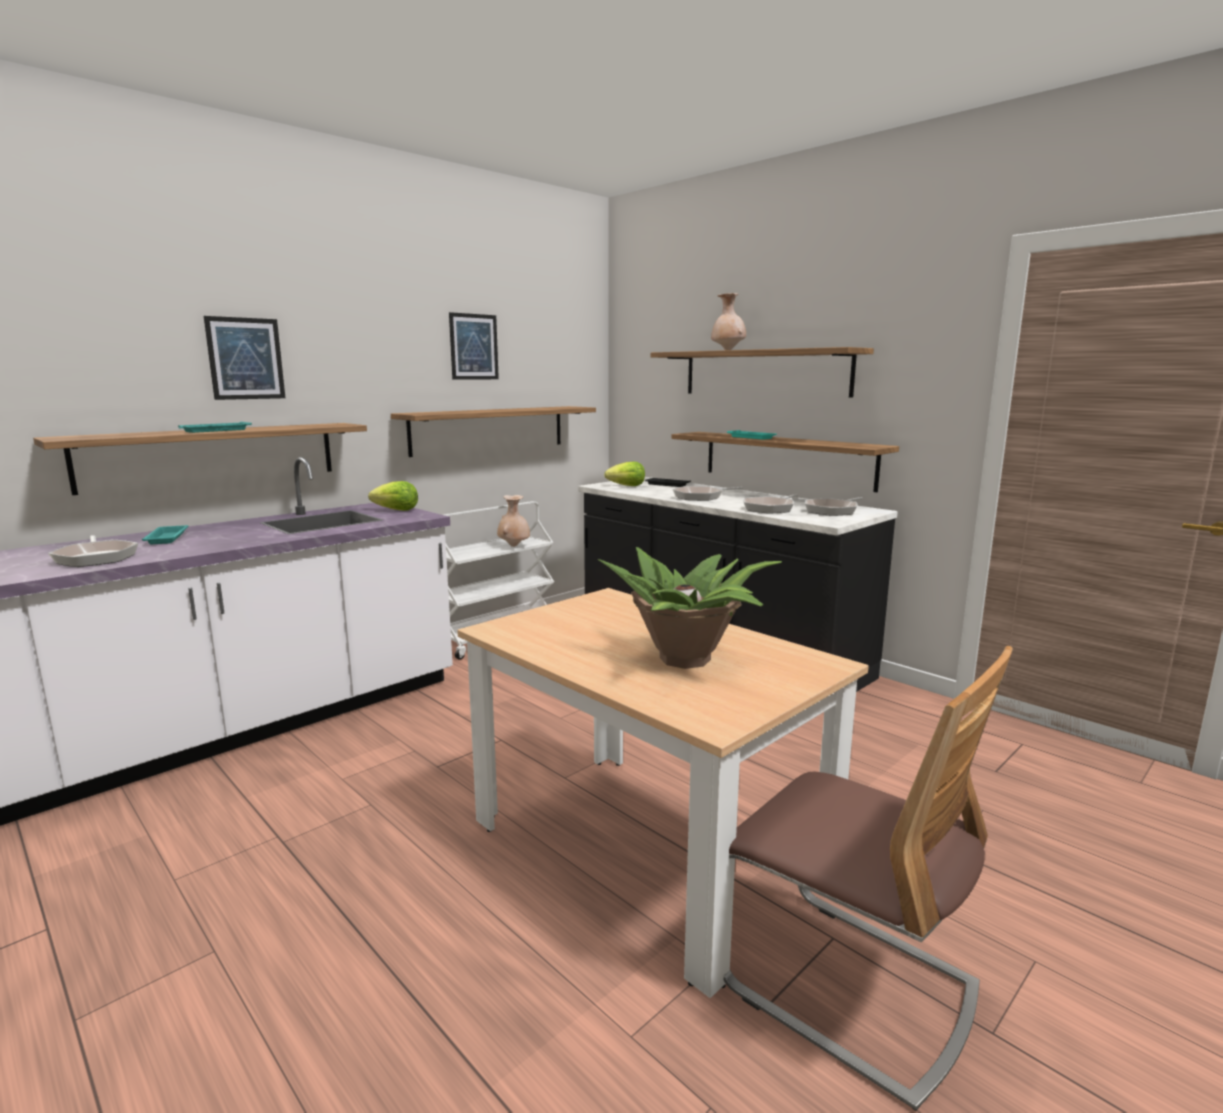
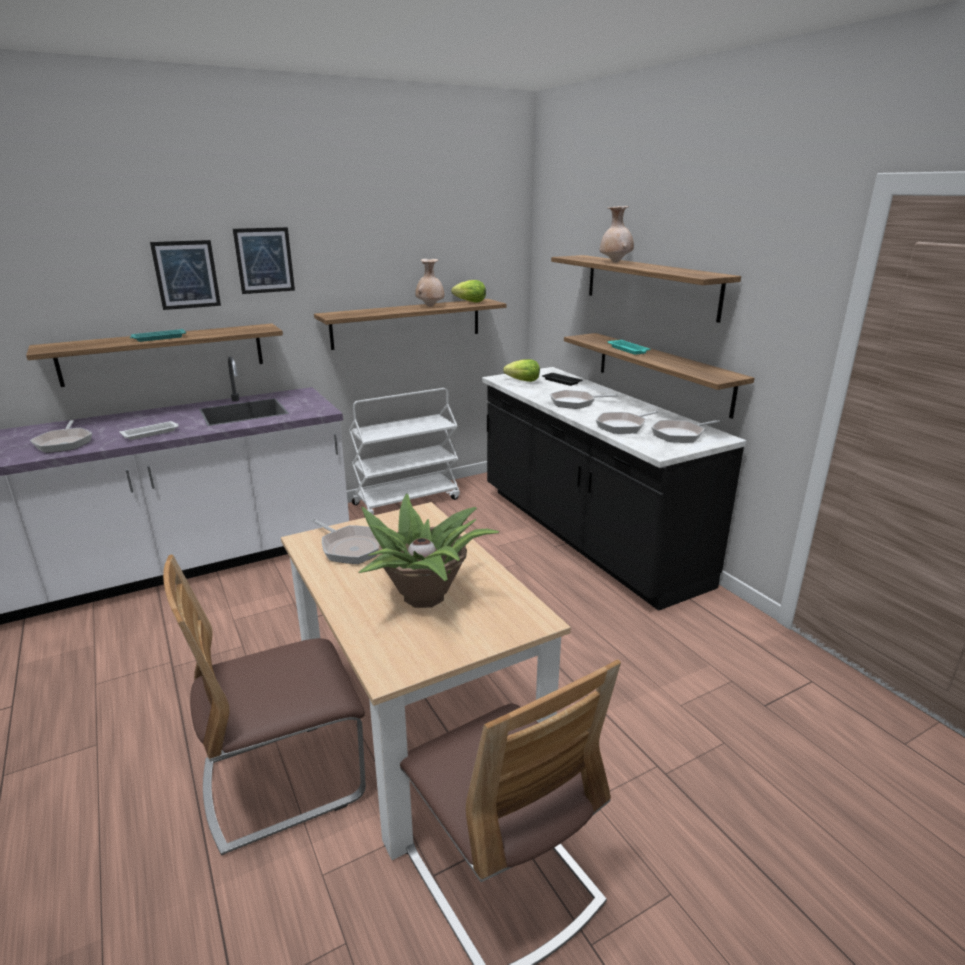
camera: 15 degrees right, 10 degrees up
(167, 538) = (124, 423): turquoise tray -> none
(217, 543) = (151, 433): none -> white tray
(396, 510) = (308, 401): lettuce -> lettuce (470, 302)
(474, 347) = (391, 250): picture -> picture (264, 260)
(514, 546) = (421, 428): beige vase -> beige vase (430, 306)
(514, 940) = (284, 780): none -> chair
(555, 629) = (350, 547): none -> frying pan

